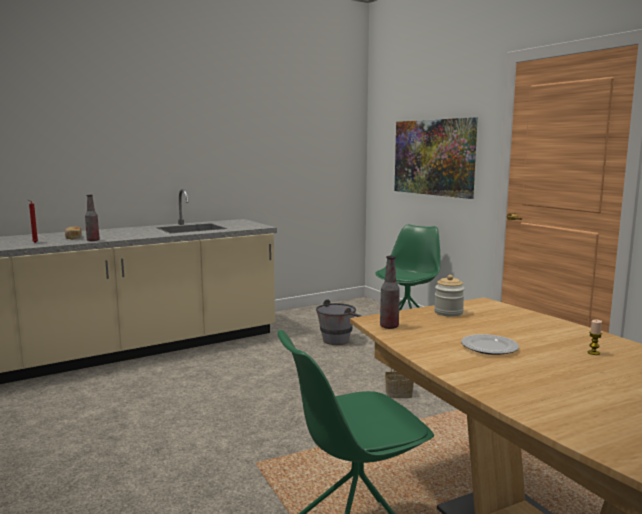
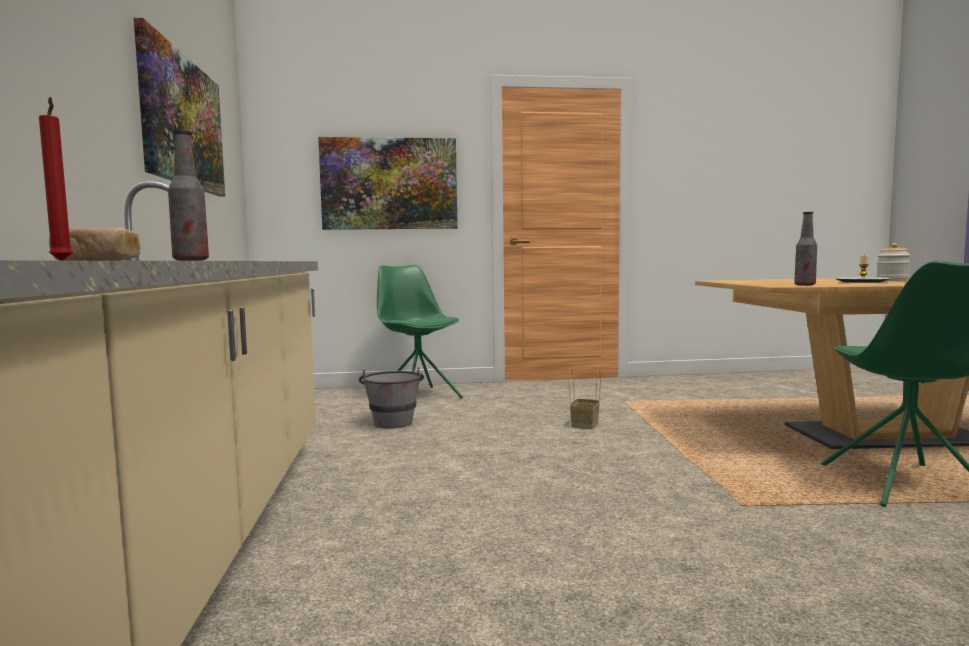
camera: 65 degrees left, 5 degrees down
(268, 138) = (183, 122): none -> picture
(448, 312) = (751, 282): jar -> jar (892, 280)

